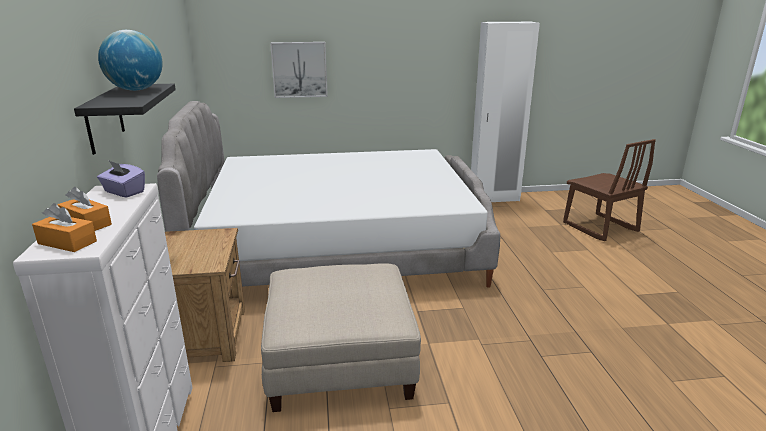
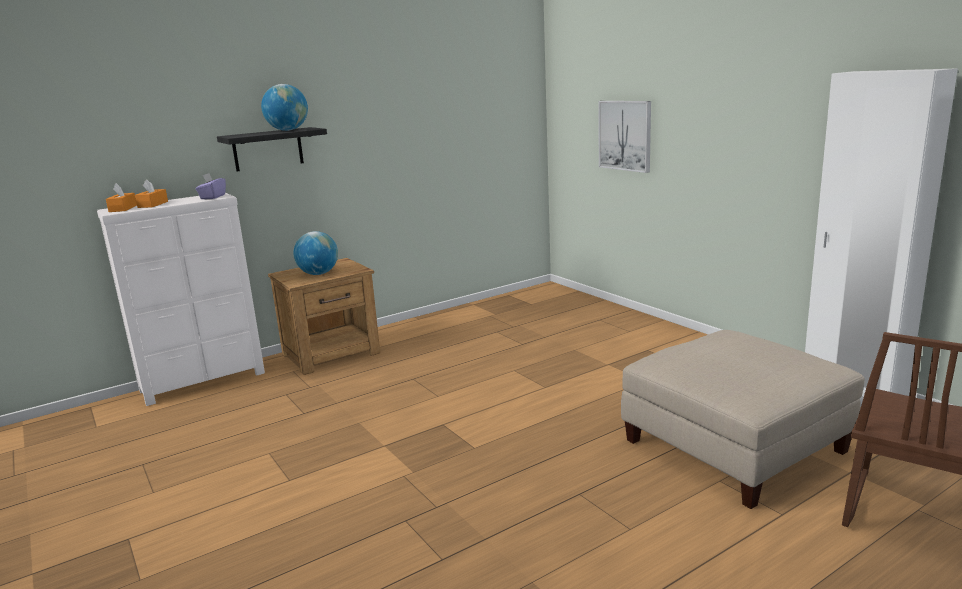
camera: 65 degrees right, 5 degrees down
(199, 251) = (318, 274): none -> globe
(337, 248) = (535, 350): bed -> none
(339, 360) = (328, 412): beige ottoman -> beige ottoman (733, 445)

